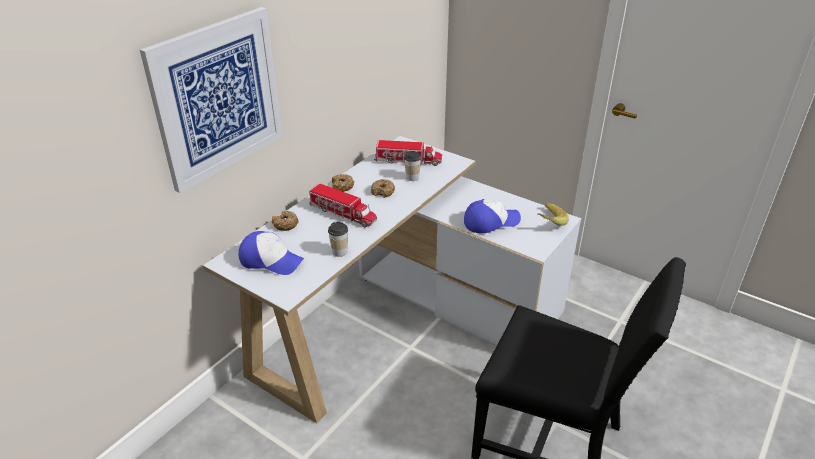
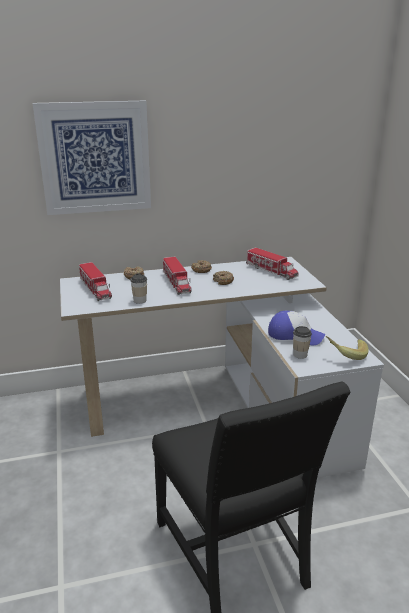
camera: 40 degrees right, 10 degrees down
(271, 260) = (95, 289): cap -> toy truck
(412, 177) = (258, 280): cup -> cup (300, 355)

